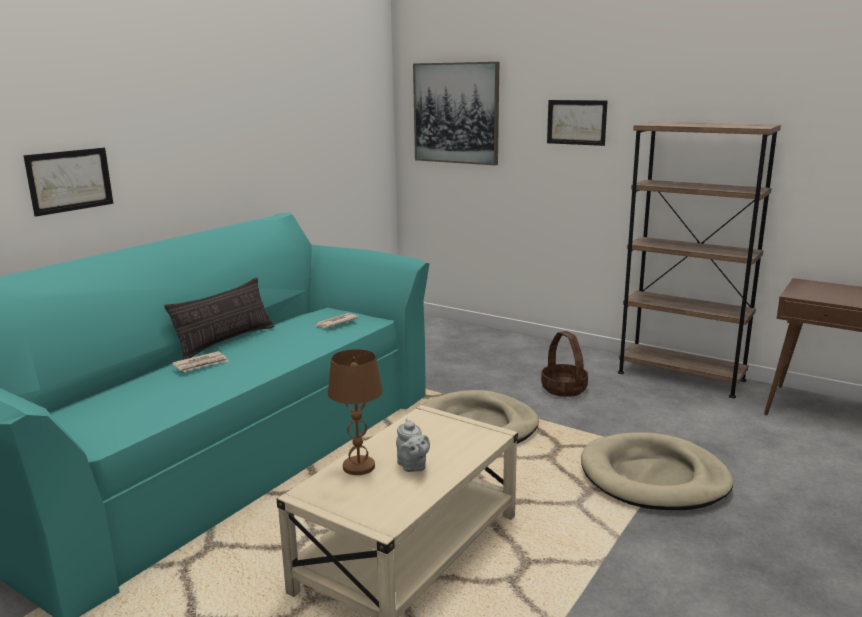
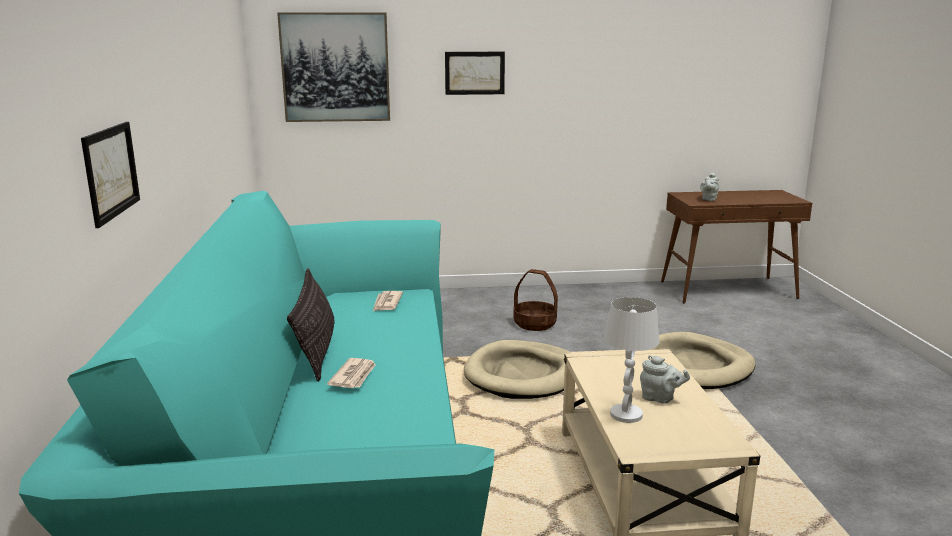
camera: 40 degrees left, 0 degrees up
(358, 467) = (626, 415): brown table lamp -> white table lamp
(680, 376) = (595, 291): brown bookcase -> none
(825, 294) = (708, 199): none -> grey teapot

